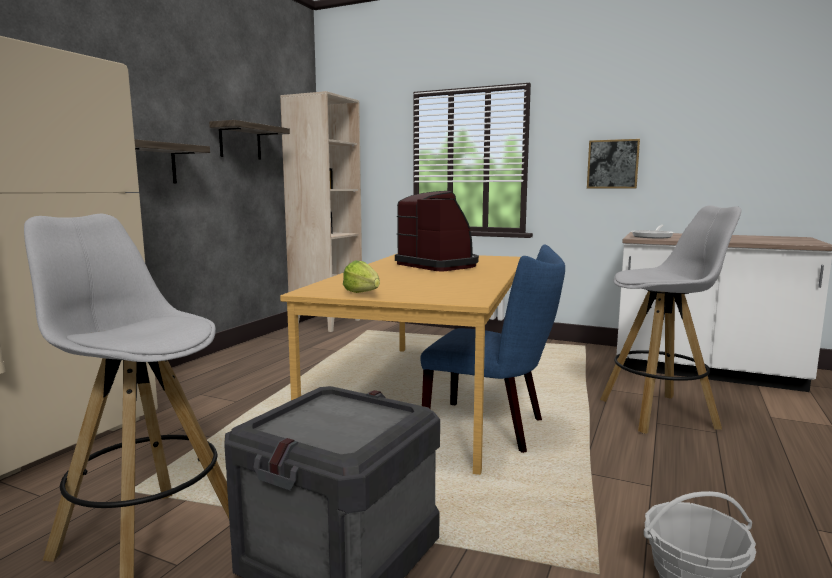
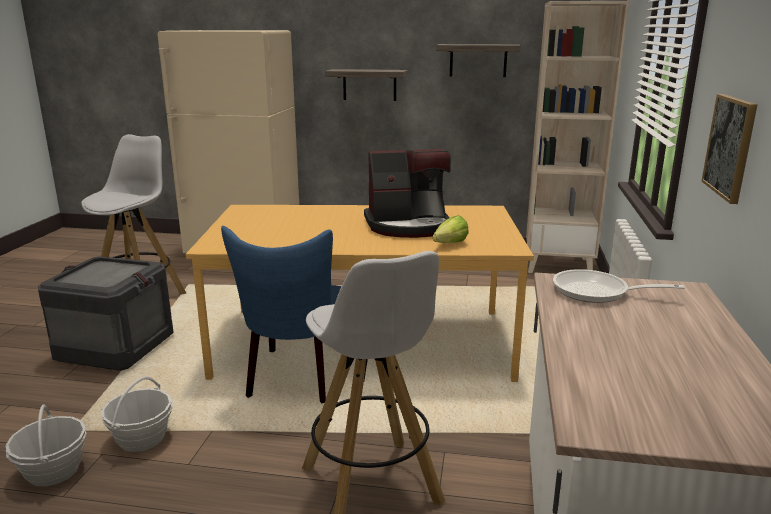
camera: 75 degrees right, 10 degrees up
(364, 294) = (232, 220): lettuce -> lettuce (447, 245)
(439, 265) = (408, 226): coffee machine -> coffee machine turned 45 degrees clockwise
(608, 515) = (142, 438): none -> basket

